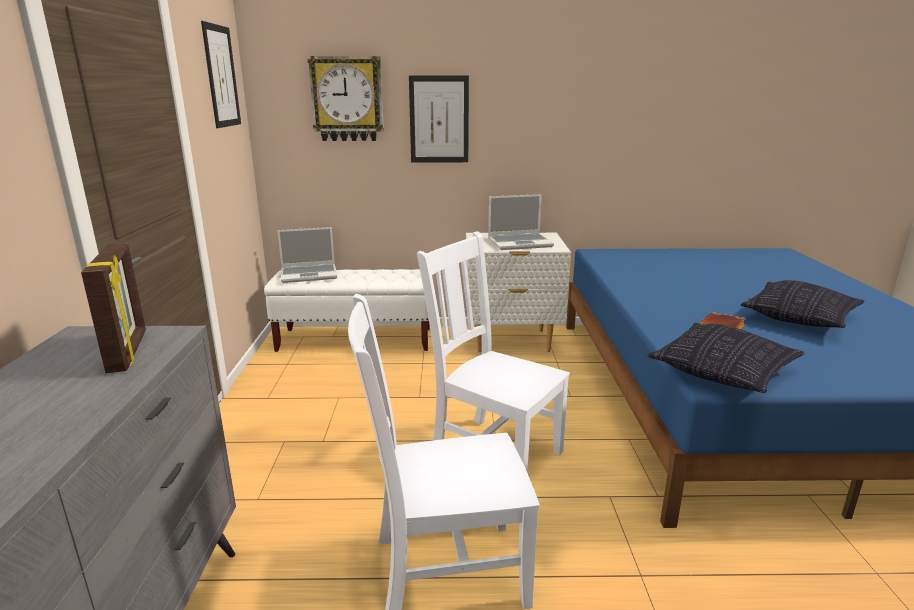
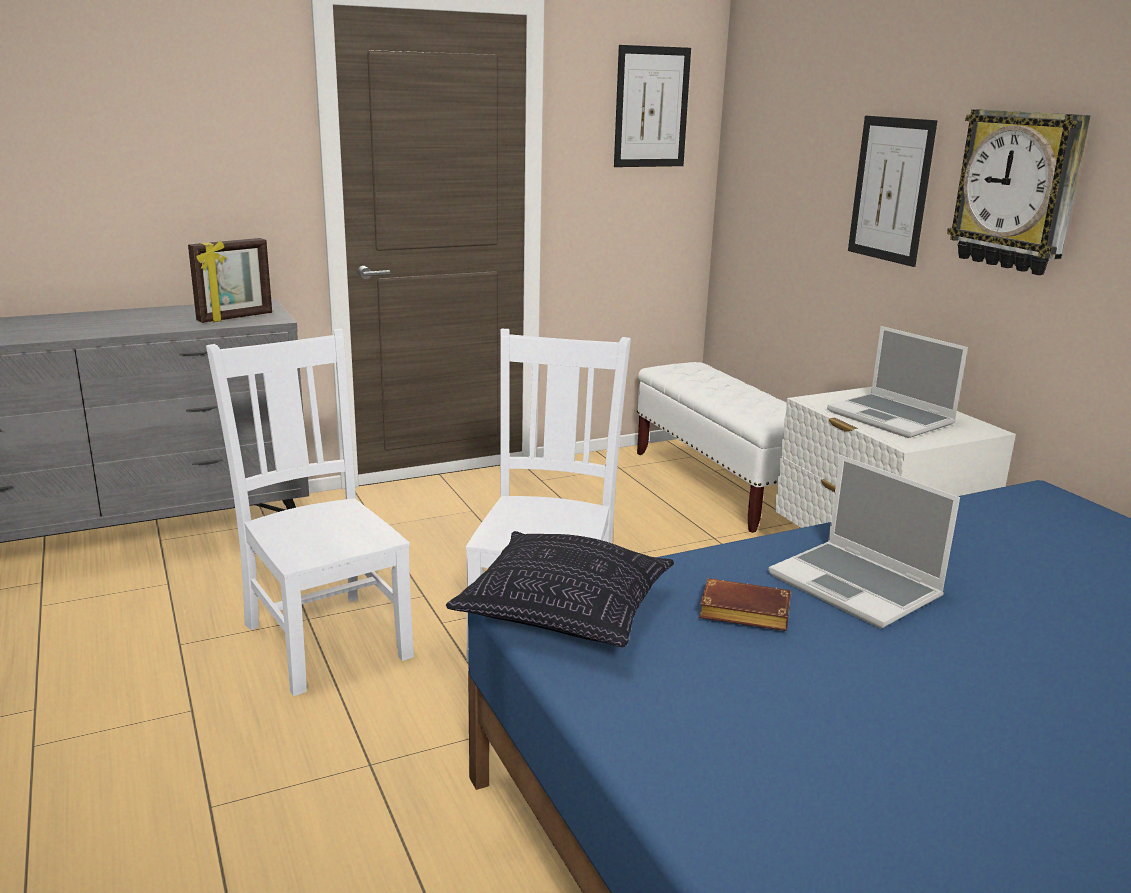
camera: 65 degrees right, 0 degrees up
(310, 274) = (699, 374): laptop -> laptop (857, 587)
(347, 99) = (800, 145): wall clock -> wall clock (1017, 191)
(798, 318) = (918, 697): pillow -> none

